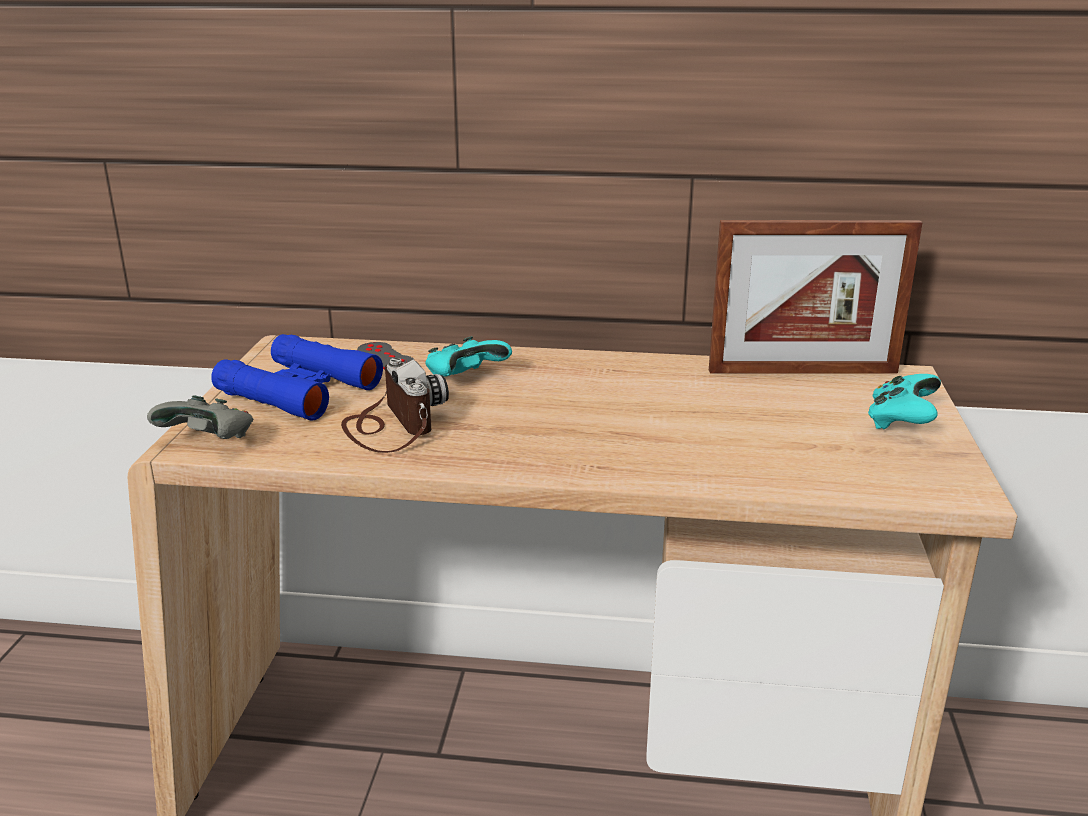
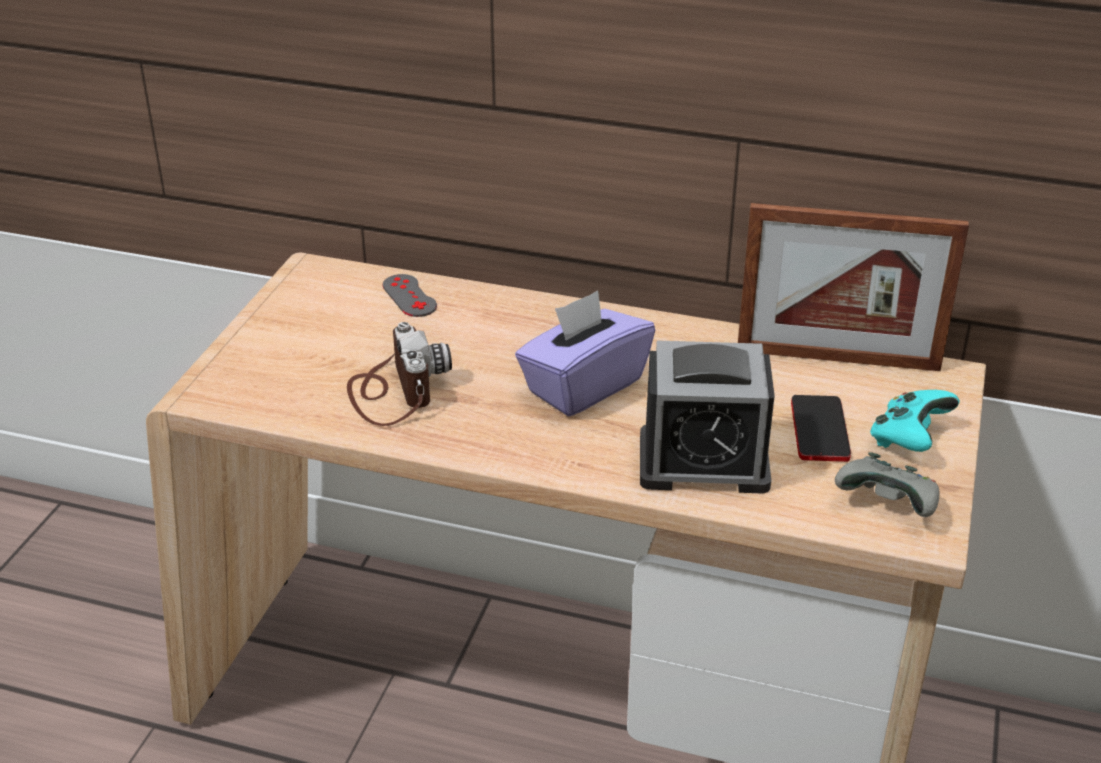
camera: 10 degrees right, 10 degrees up
(209, 441) = (222, 393): grey game controller -> grey game controller (888, 505)
(299, 390) = (316, 334): blue binoculars -> none
(465, 378) = (482, 334): turquoise game controller -> none
(578, 408) = (583, 386): none -> purple tissue box
(720, 454) = (703, 462): none -> alarm clock
(816, 422) = (819, 430): none -> phone

